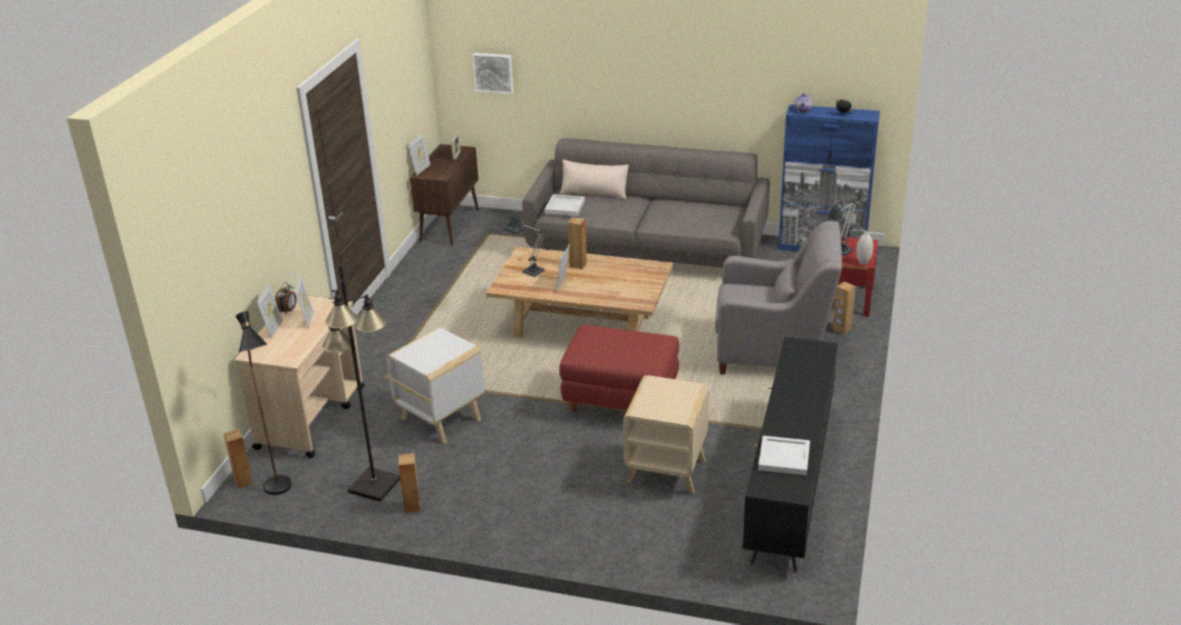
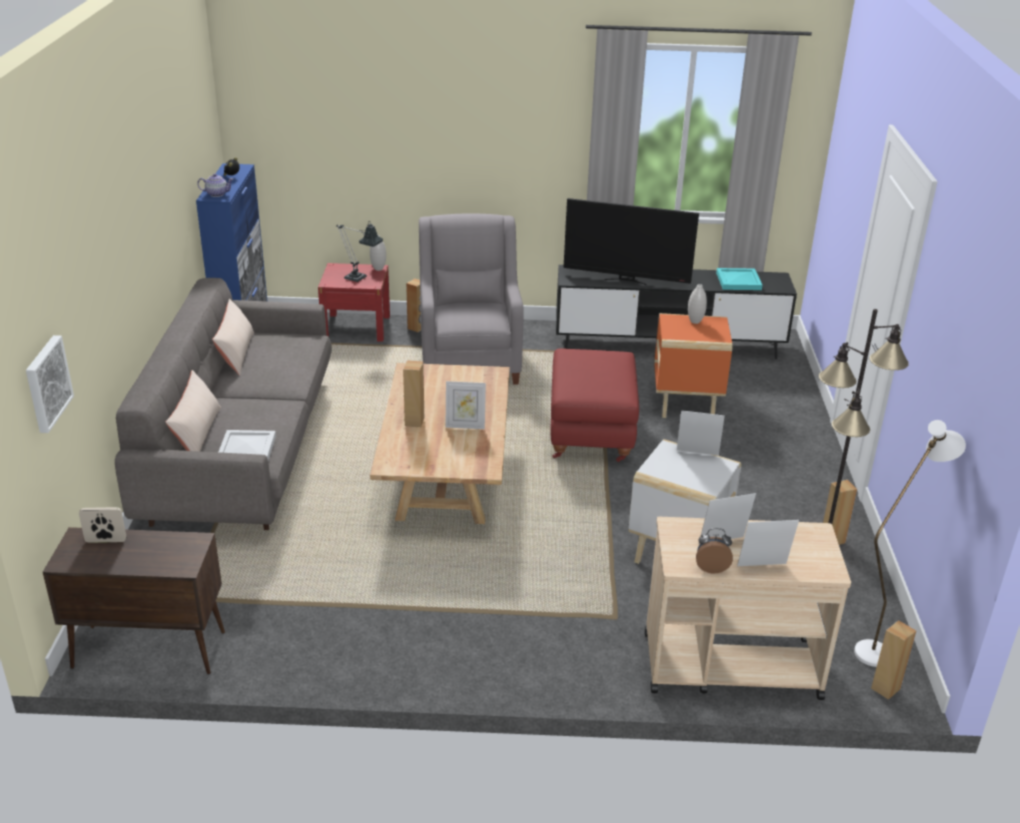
camera: 105 degrees left, 0 degrees up
(281, 492) = (879, 648): black floor lamp -> white floor lamp
(421, 169) = (162, 571): picture frame -> picture frame (697, 455)
(529, 270) = (436, 454): table lamp -> none
(667, 471) = (685, 401): beige side table -> orange side table
(679, 401) = (695, 321): none -> white vase
(705, 203) = (236, 353): none -> beige pillow
(785, 457) = (737, 281): white tray -> turquoise tray
(792, 379) = (626, 280): none -> television

